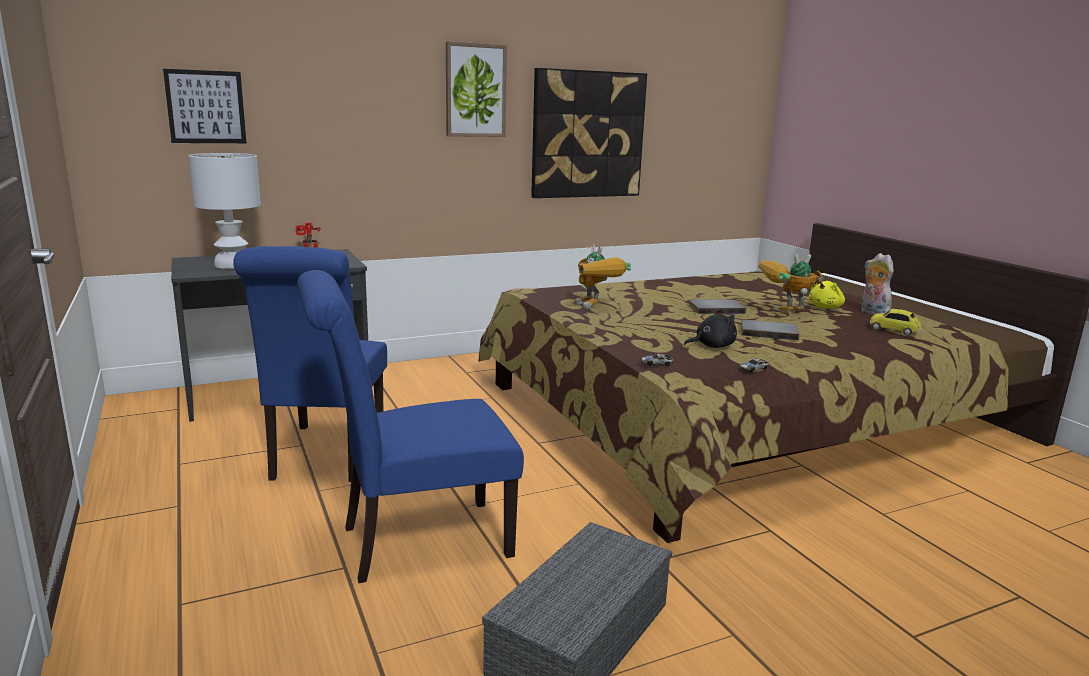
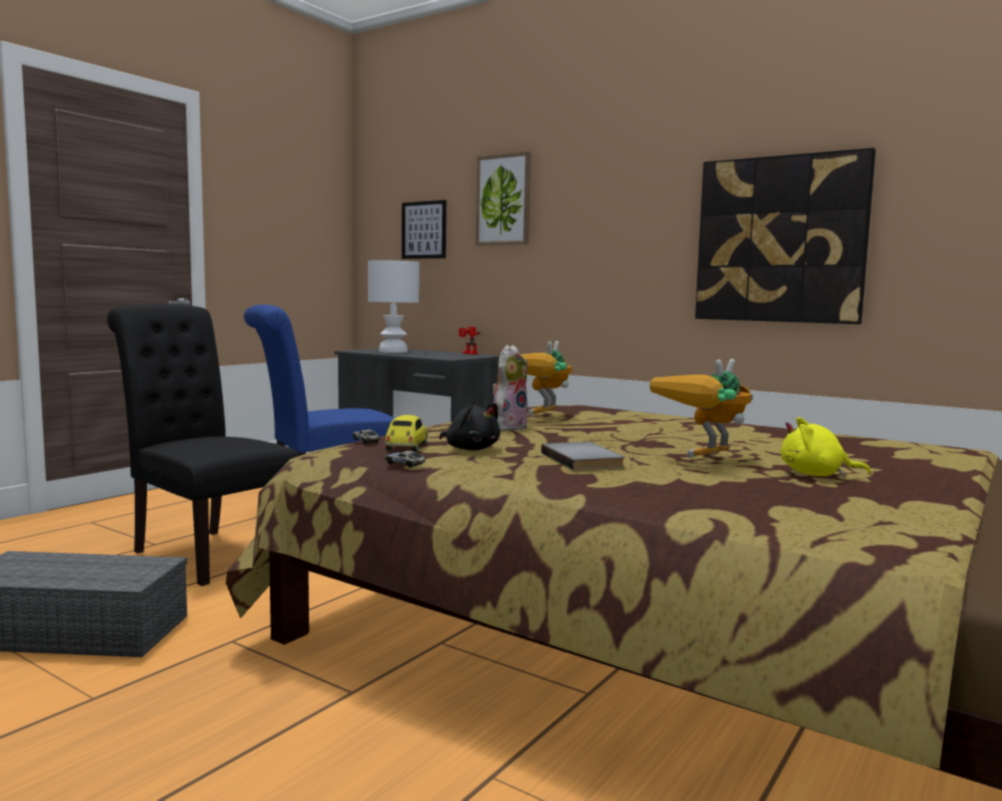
camera: 60 degrees right, 10 degrees down
(415, 542) = (205, 553): blue chair -> black chair
(475, 90) = (636, 196): picture -> picture (504, 200)
(715, 309) = (647, 441): grey book -> none
(783, 314) = (705, 461): toy robot -> toy robot turned 90 degrees counterclockwise
(872, 312) = (868, 495): plush toy -> plush toy (508, 427)
(894, 330) = (776, 508): toy car -> toy car (406, 447)

